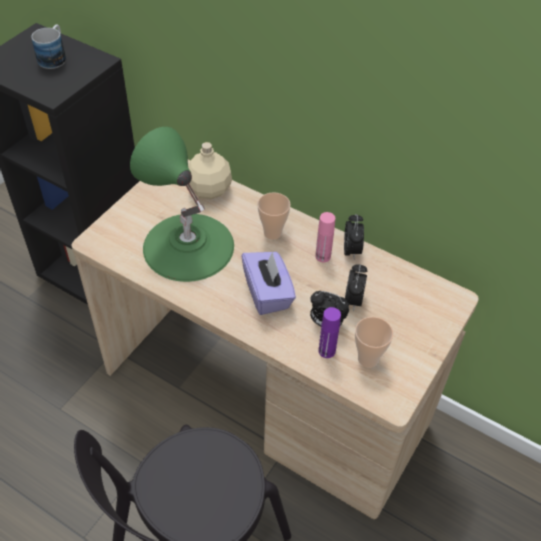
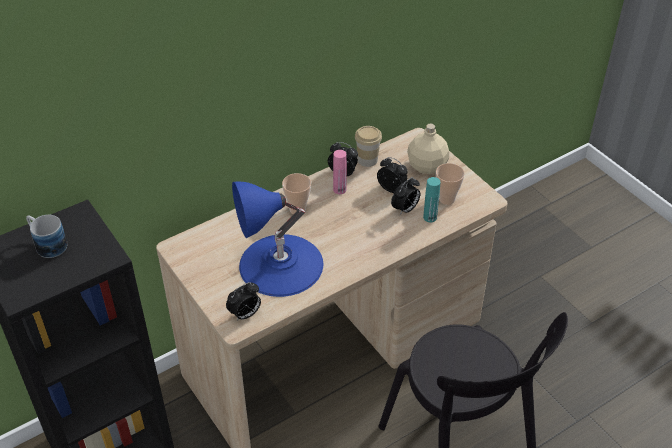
camera: 65 degrees left, 5 degrees down
(111, 242) = (245, 314): none -> alarm clock
(188, 246) = (281, 265): green table lamp -> blue table lamp
(209, 190) = (222, 233): beige bottle -> beige bottle (427, 166)
(268, 293) = (359, 232): purple tissue box -> none
(326, 351) = (430, 217): purple bottle -> turquoise bottle
(386, 265) = (367, 160): none -> cup

